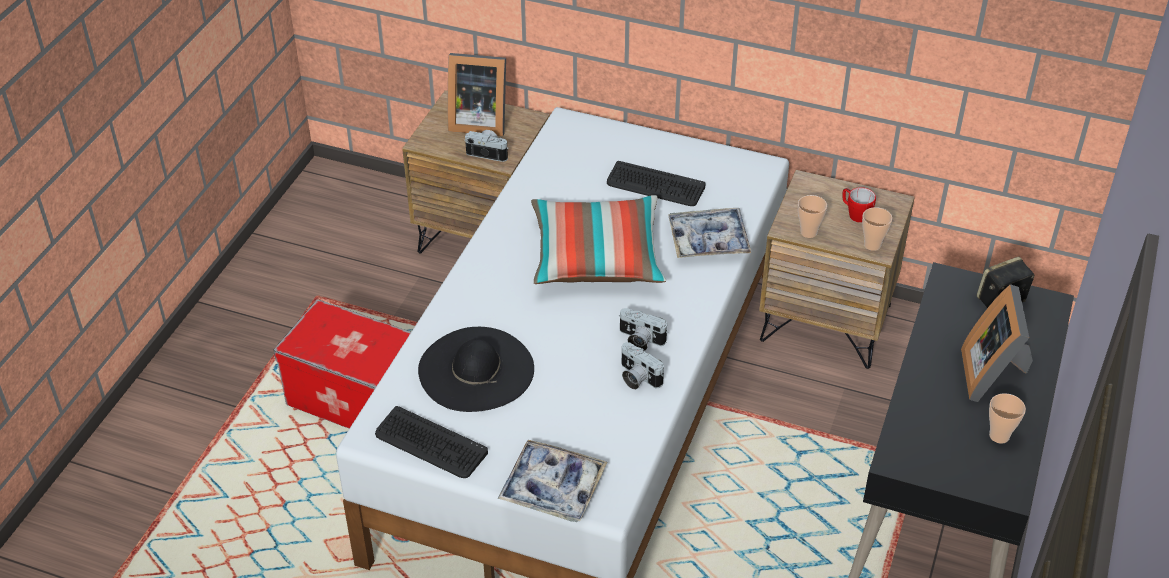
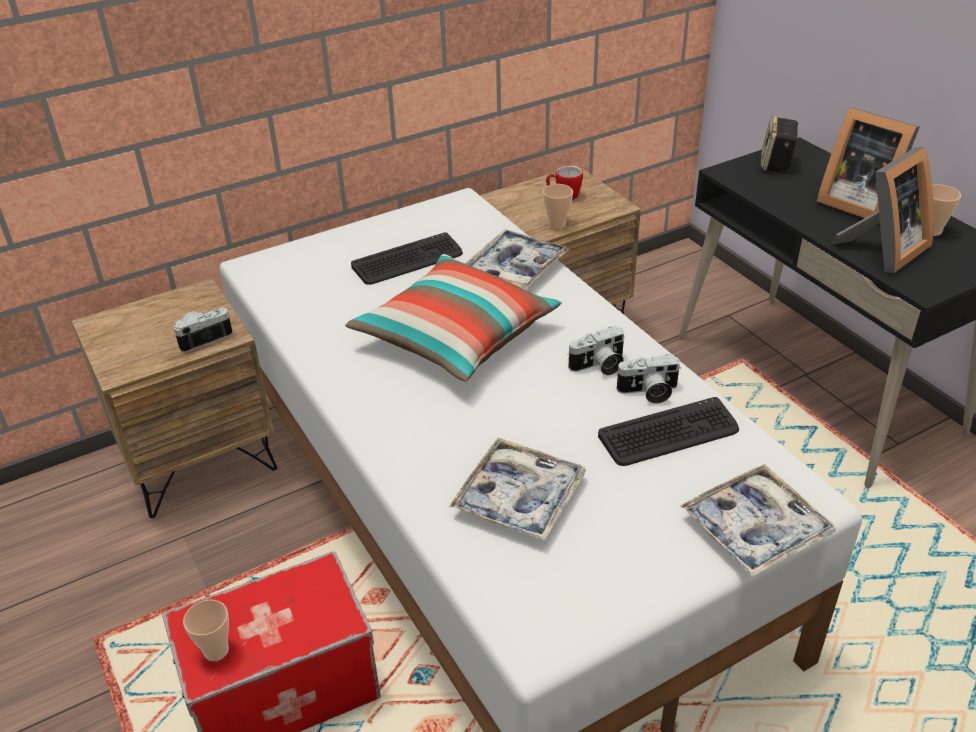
camera: 50 degrees left, 5 degrees down
(430, 444) = (599, 596): keyboard -> keyboard (669, 433)
(476, 369) = (519, 498): black hat -> tray
(477, 121) = (150, 322): picture frame -> picture frame (882, 251)
(872, 245) = (608, 205): cup -> cup (216, 651)

